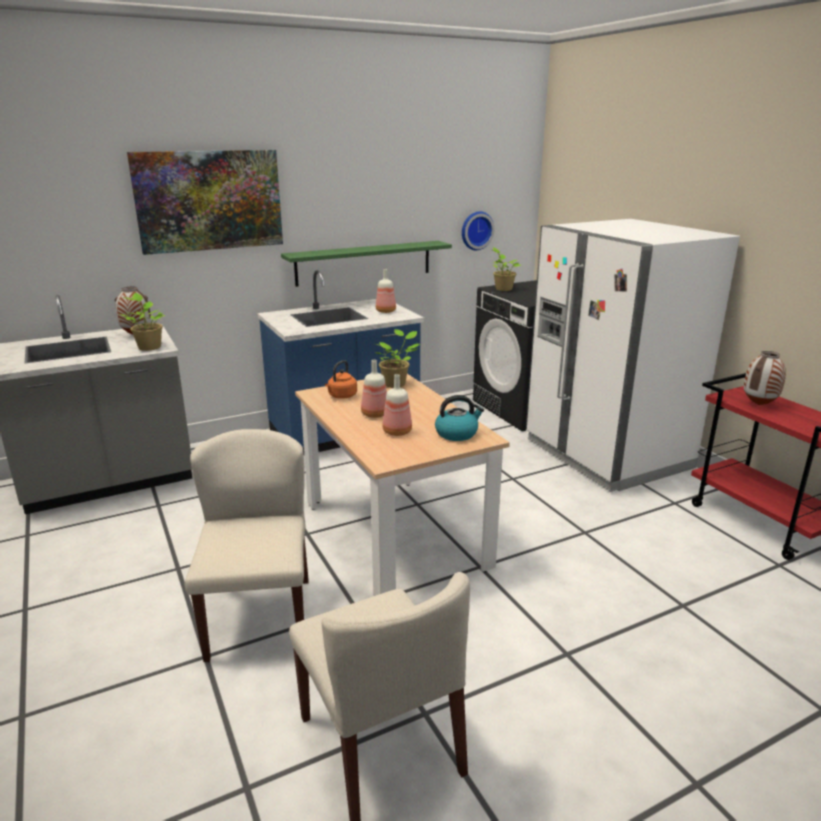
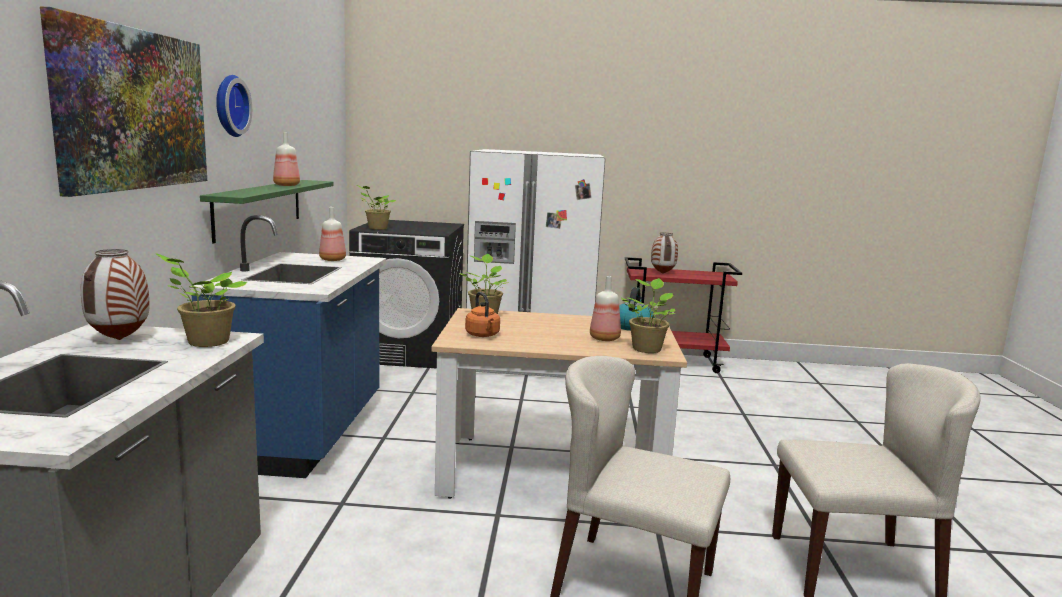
camera: 60 degrees left, 10 degrees down
(374, 414) = (551, 336): bottle -> bottle (286, 185)
(391, 452) = (647, 348): none -> potted plant
(476, 230) = (320, 169): wall clock -> wall clock (228, 106)

